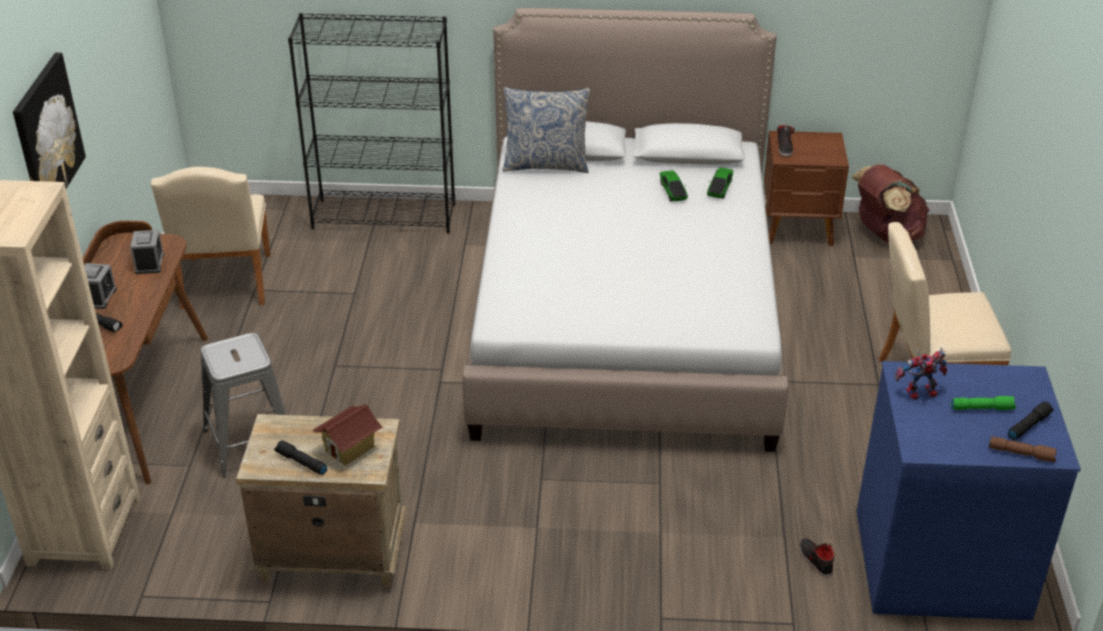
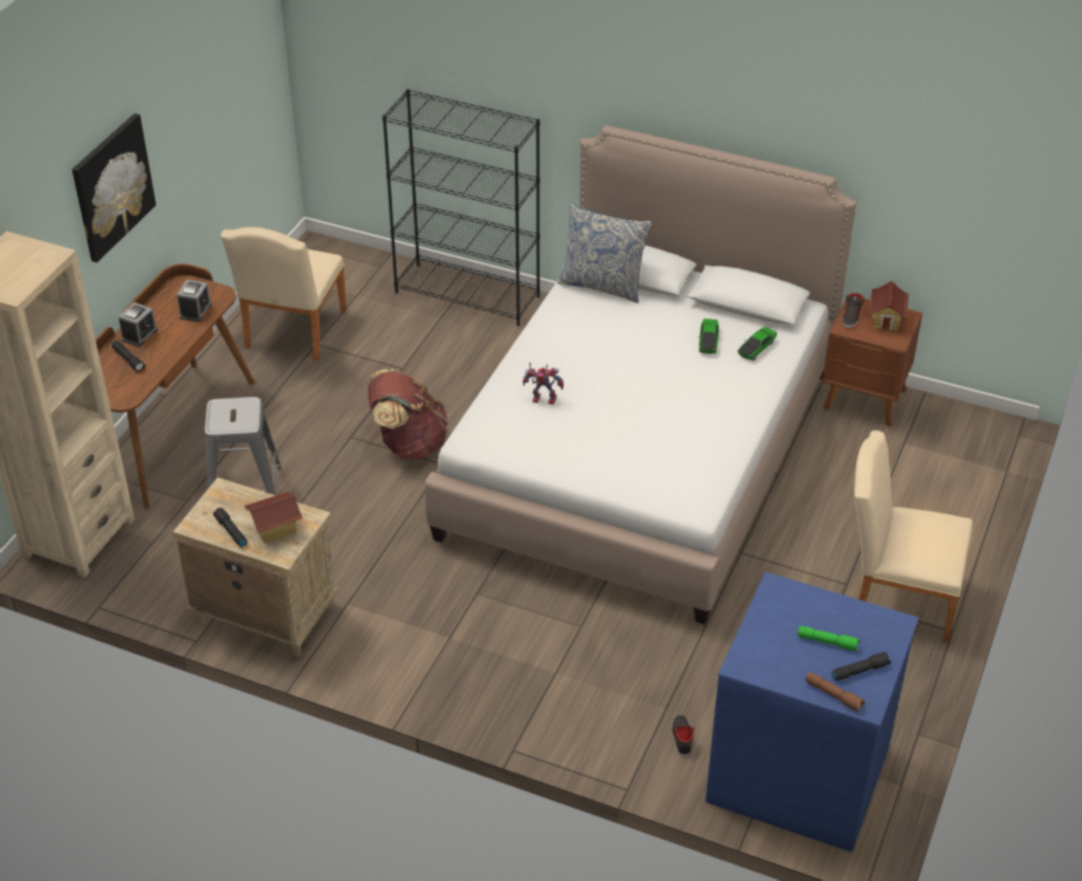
camera: 20 degrees right, 5 degrees up
(815, 144) = (886, 319): none -> toy house
(885, 235) = (952, 427): brown backpack -> brown backpack (408, 444)
(919, 394) = (777, 613): toy robot -> toy robot (541, 400)

